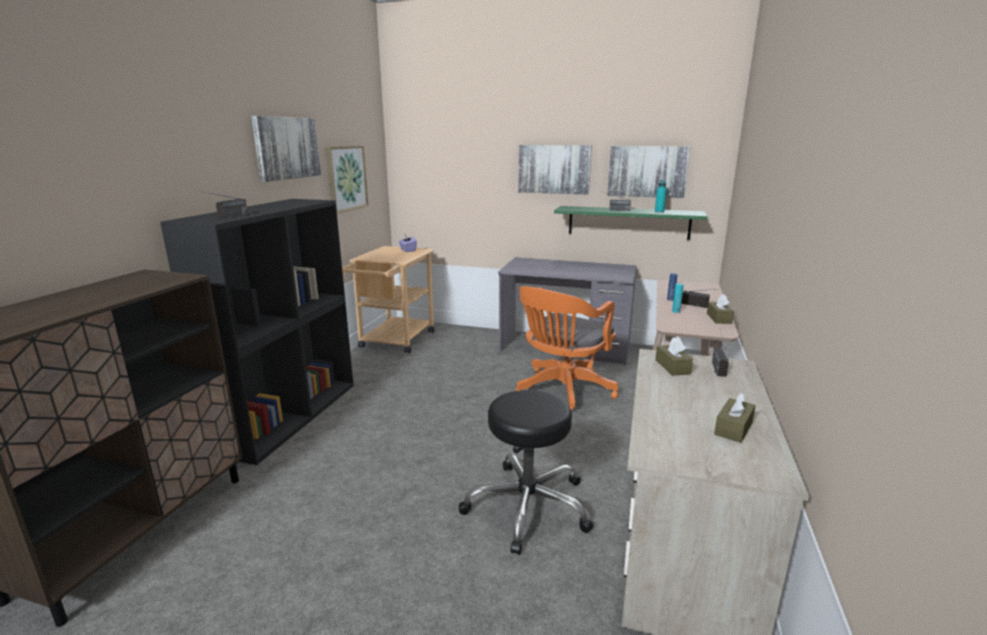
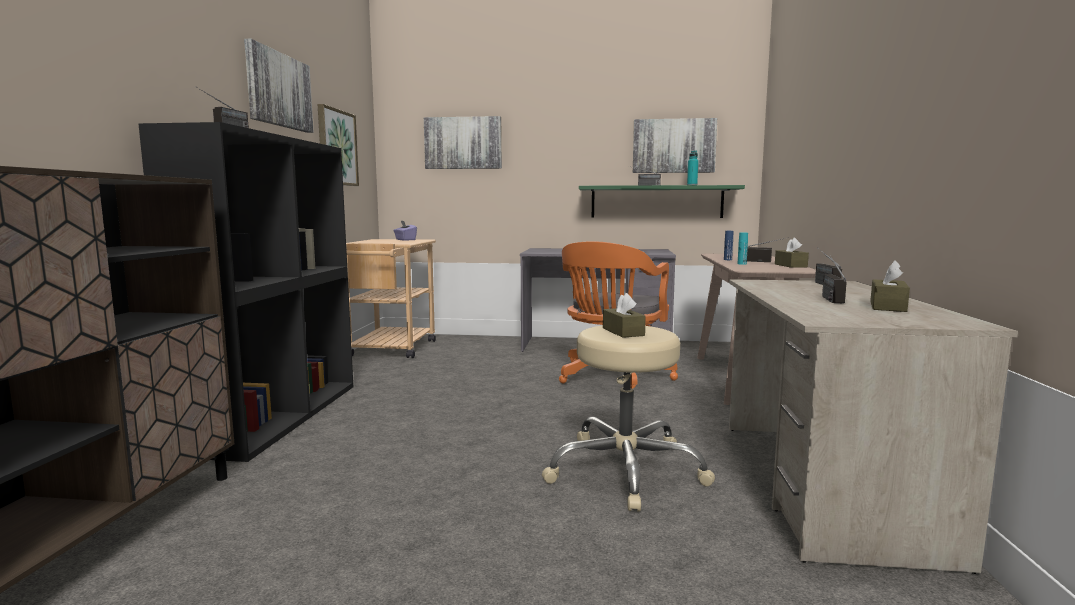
camera: 10 degrees left, 10 degrees down
(528, 506) = (626, 470): black stool -> beige stool
(554, 169) = (572, 146): picture -> picture (463, 143)
(672, 367) = (777, 285): brown tissue box -> brown tissue box (623, 332)
(695, 402) = (828, 297): none -> radio

